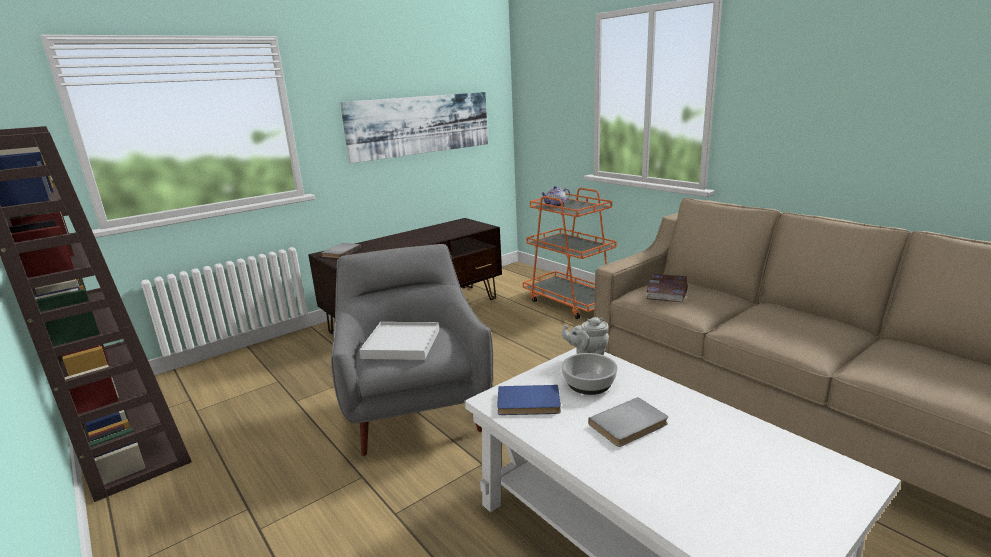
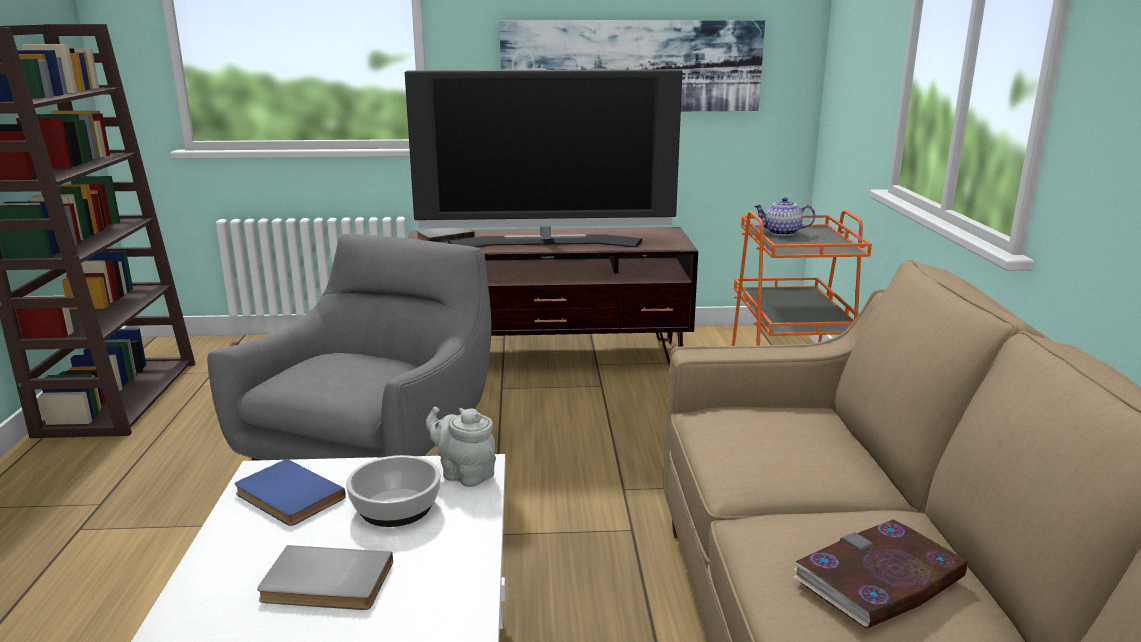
camera: 35 degrees right, 0 degrees up
(402, 344) = (332, 371): white tray -> none
(413, 241) = (546, 244): none -> television
(667, 291) = (764, 425): book -> book (879, 579)

